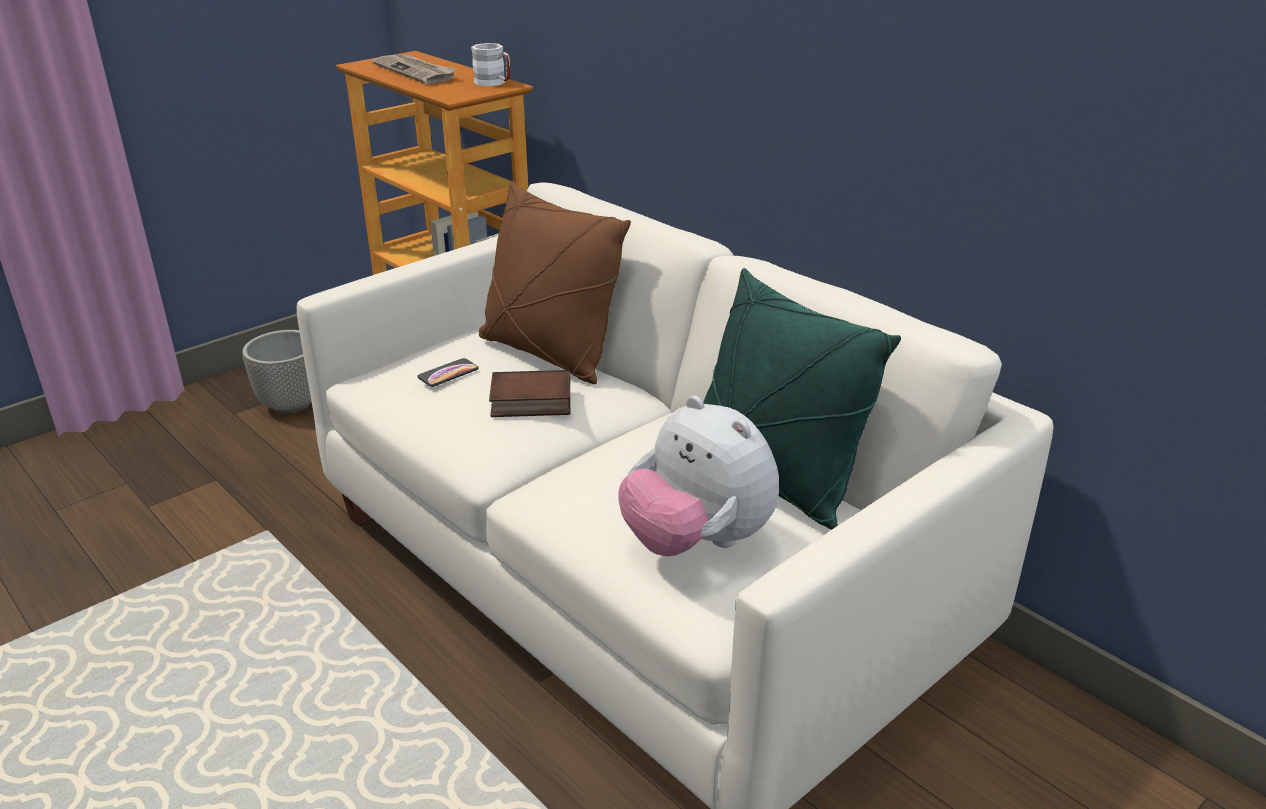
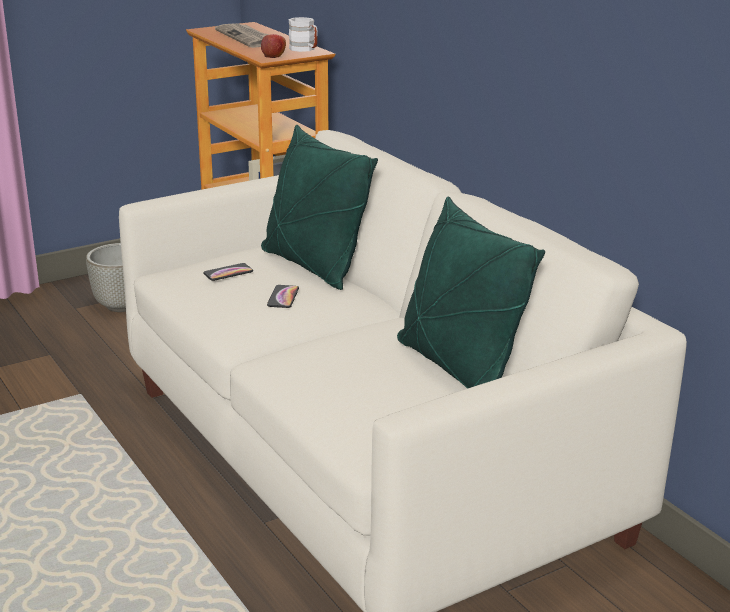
camera: 10 degrees right, 5 degrees down
(459, 93) = (273, 56): none -> apple
(529, 403) = (283, 297): book -> phone
(549, 354) = (313, 266): brown pillow -> green pillow
(697, 542) = (377, 401): plush toy -> none

